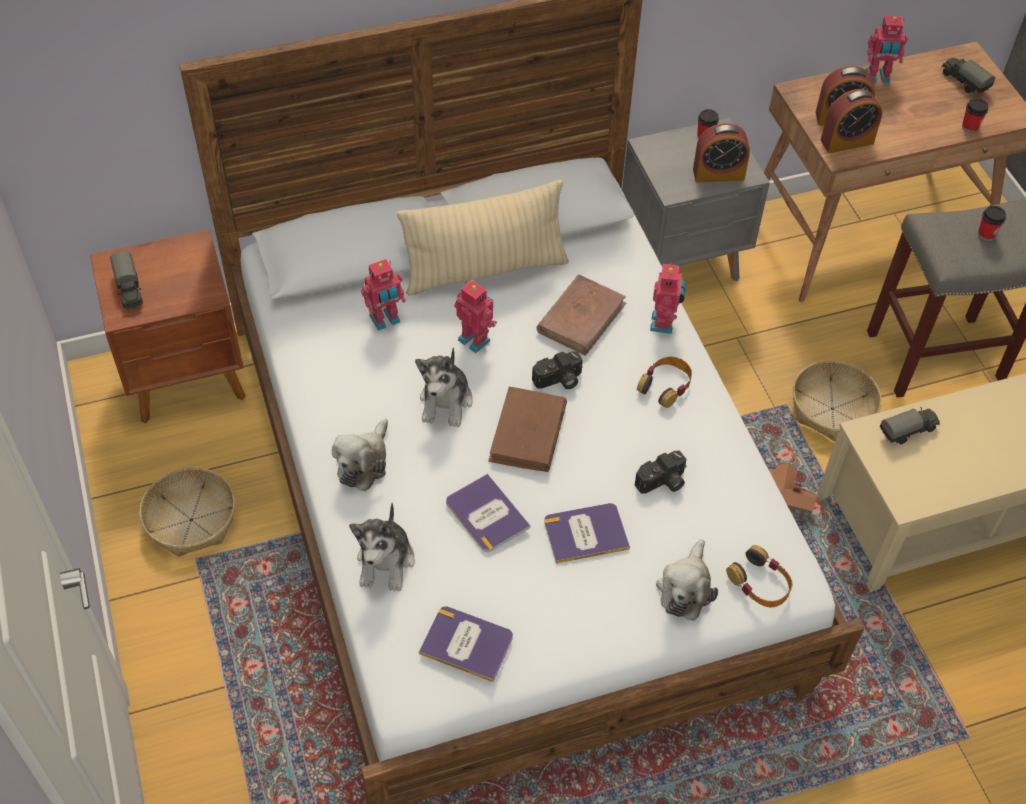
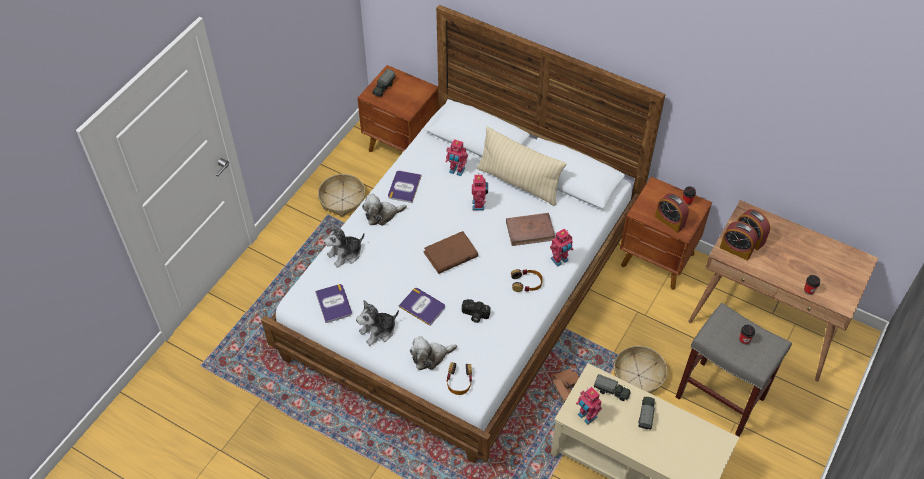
camera: 50 degrees right, 0 degrees up
(446, 402) = (437, 218): plush toy -> plush toy (378, 331)
(486, 514) = (397, 268): book -> book (404, 187)
(559, 381) = (488, 246): camera -> none
(681, 262) = (658, 261): grey nightstand -> brown nightstand
(878, 77) = (797, 234): toy robot -> toy robot (586, 416)
(963, 82) = (839, 269): toy truck -> toy truck (646, 415)

